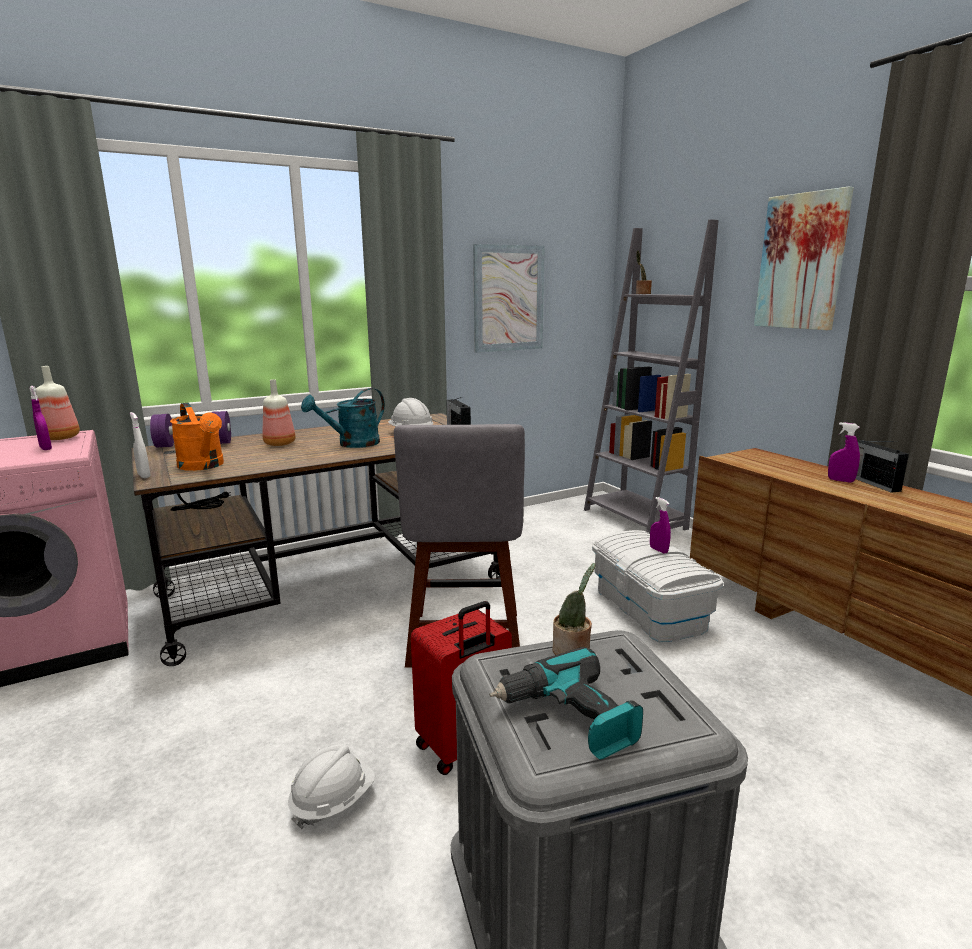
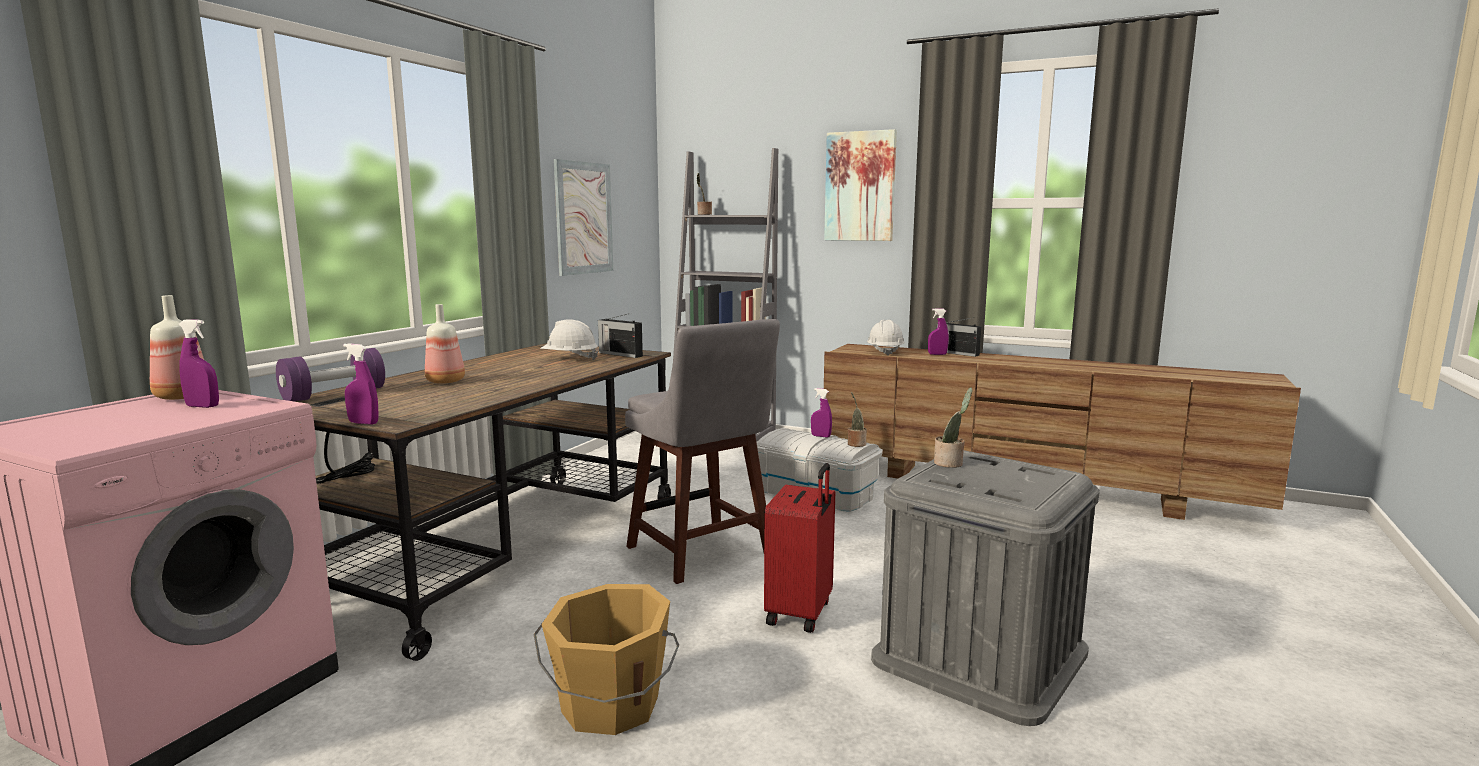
camera: 35 degrees left, 5 degrees down
(144, 475) = (363, 423): white spray bottle -> purple spray bottle
(204, 466) = (415, 407): orange watering can -> none
(212, 770) = (610, 706): none -> orange bucket
(333, 801) = (752, 679): white hard hat -> white hard hat (885, 352)
(352, 444) = (533, 372): turquoise watering can -> none
(569, 718) = (1007, 486): power drill -> none
(685, 569) = (856, 444): none -> potted plant

